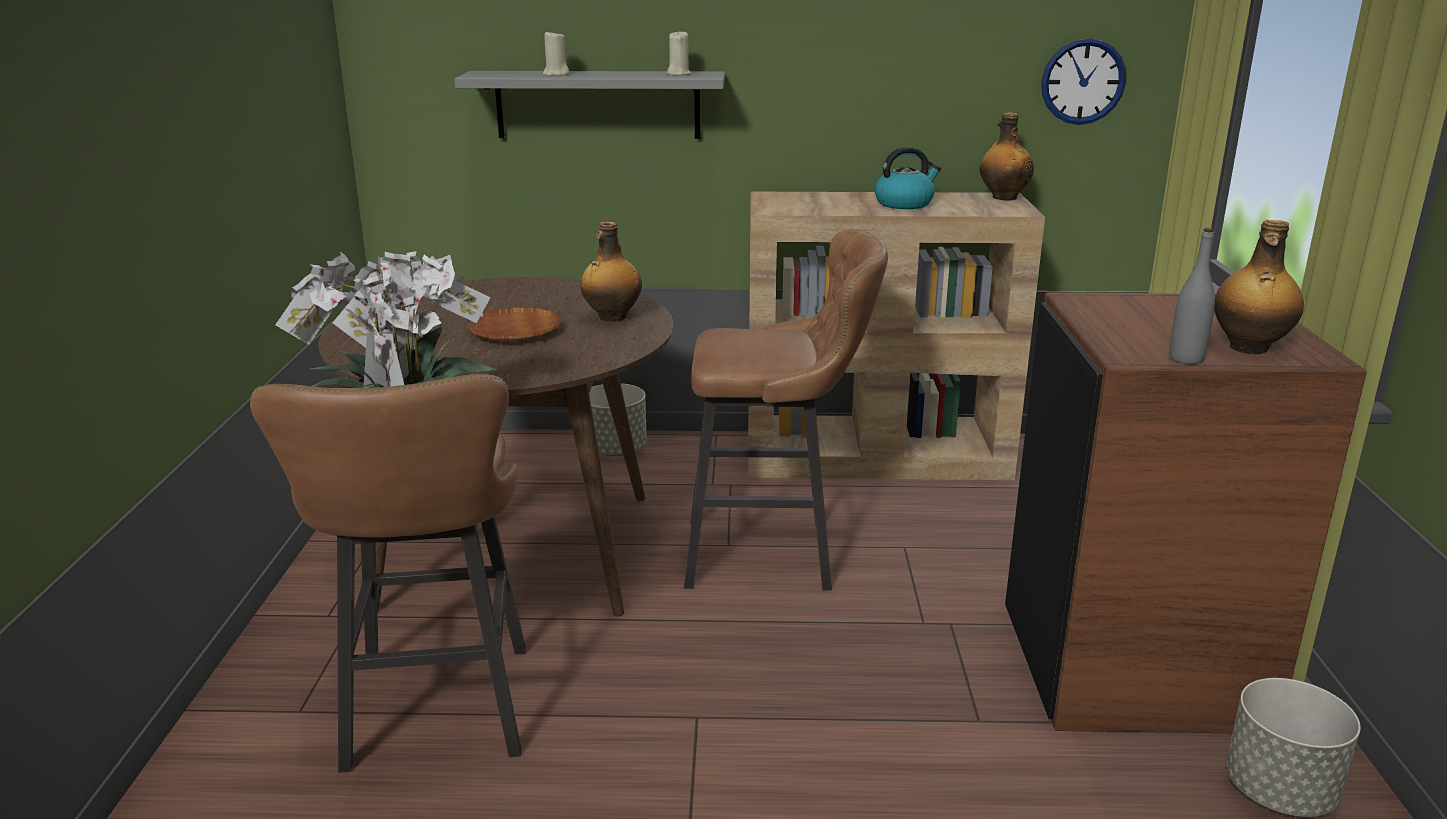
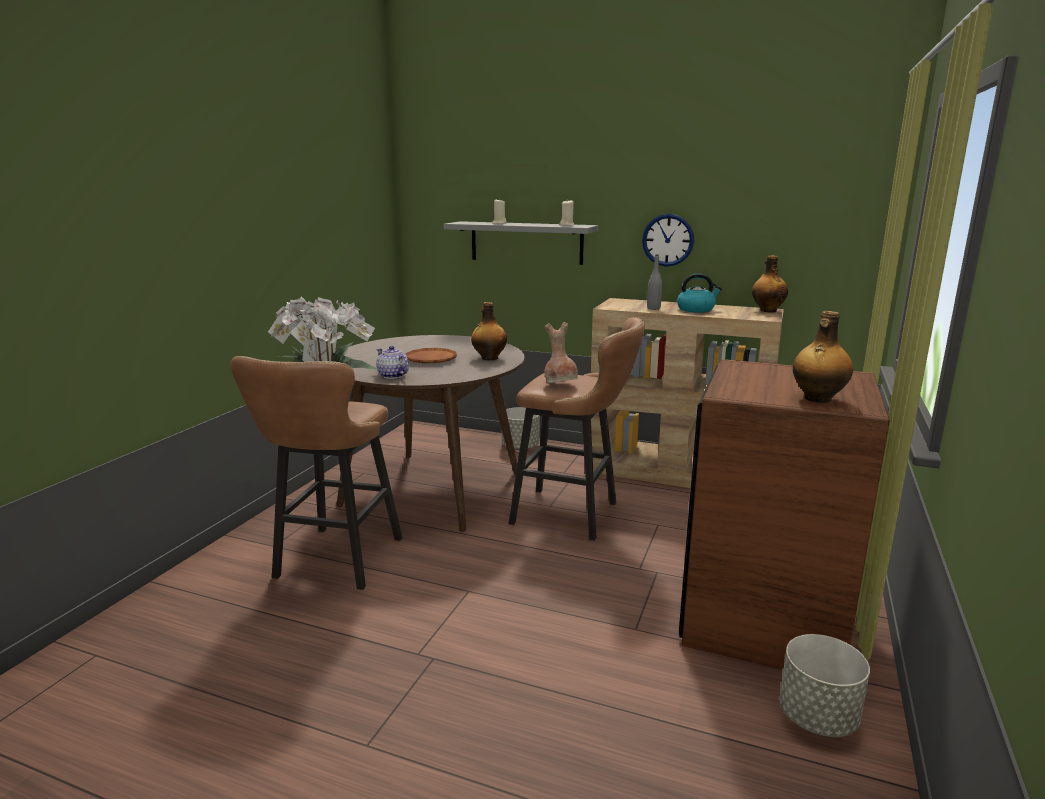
camera: 20 degrees right, 5 degrees down
(481, 372) = (393, 376): none -> teapot
(757, 352) = (561, 385): none -> brown vase
(1083, 81) = (831, 238): wall clock -> wall clock (668, 240)
(1186, 359) = (763, 400): grey bottle -> grey bottle (653, 308)

